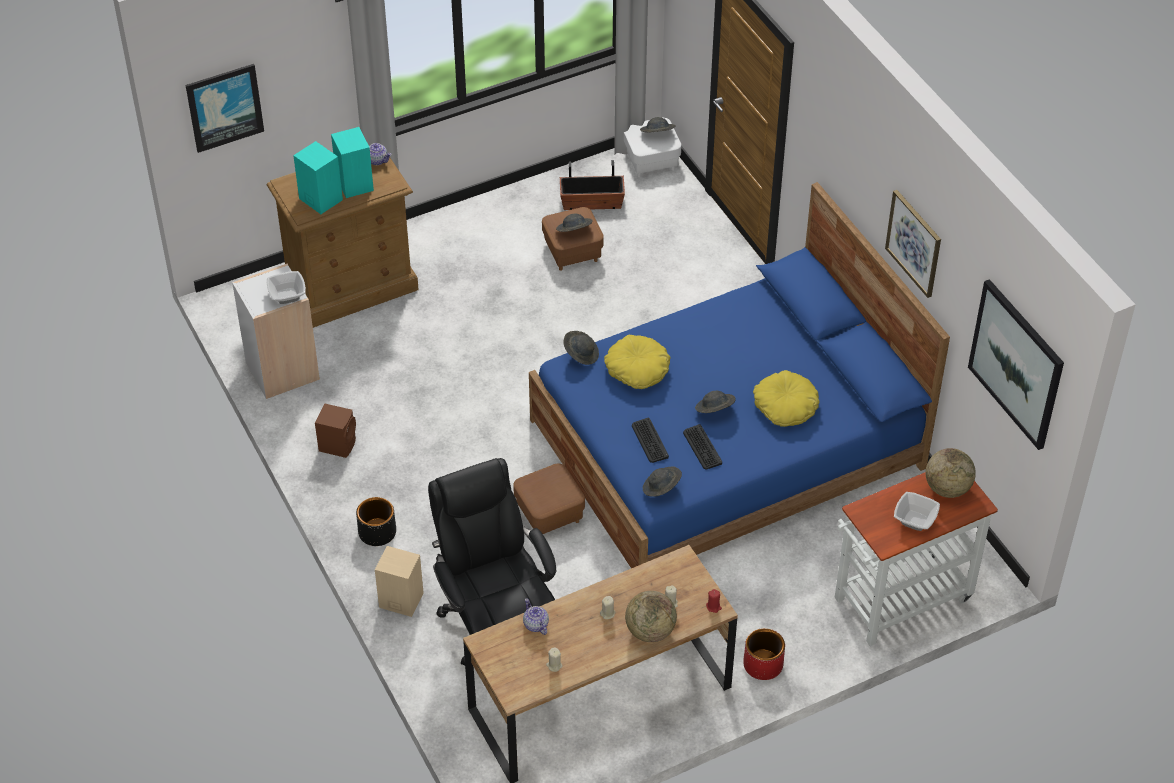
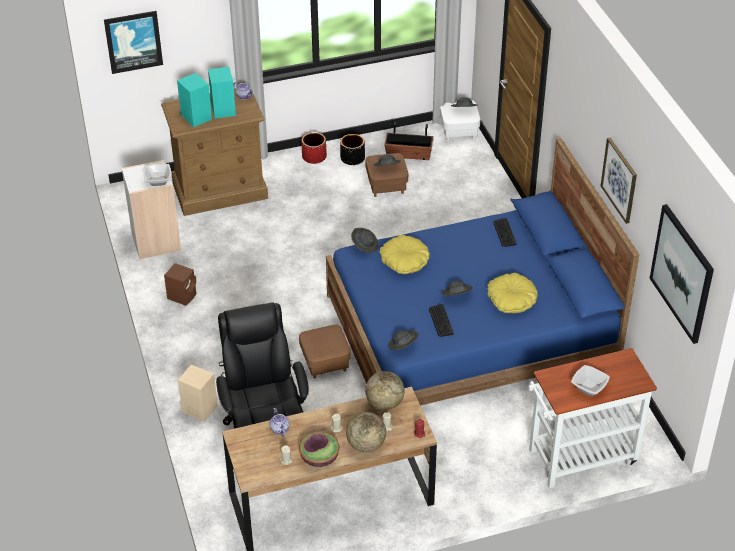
camera: 10 degrees right, 5 degrees down
(377, 532) = (195, 359): black planter -> black planter (352, 158)
(596, 656) = (319, 458): none -> bowl
(649, 441) = (401, 311): keyboard -> keyboard (504, 233)
(763, 665) = (462, 491): red planter -> red planter (314, 157)
(947, 488) = (619, 368): globe -> globe (384, 403)

